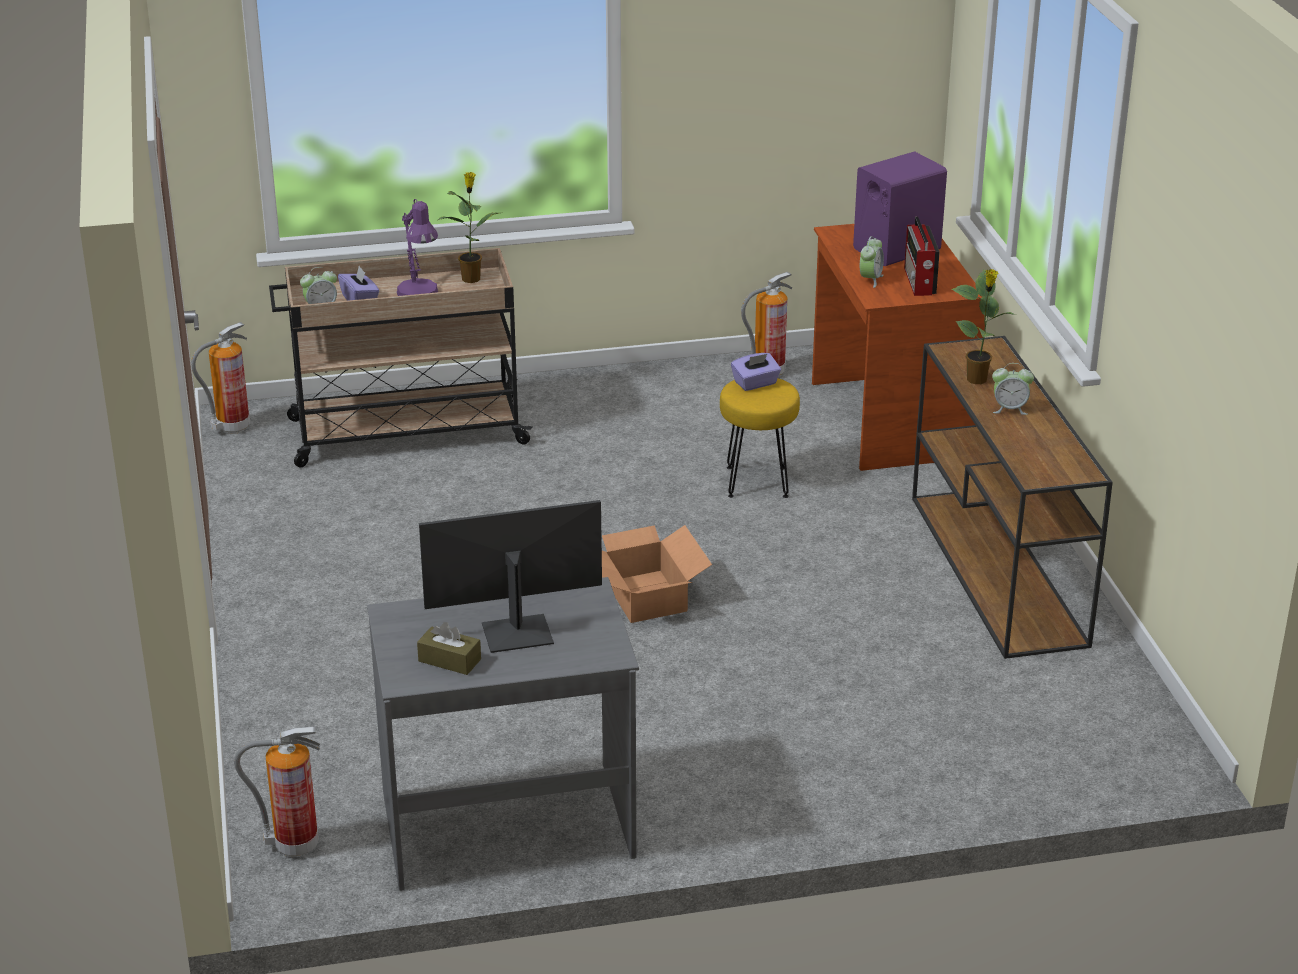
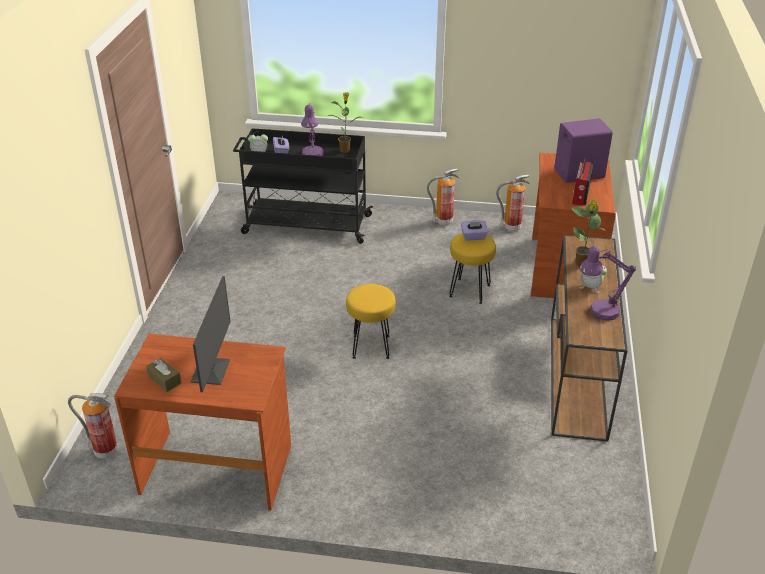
camera: 20 degrees right, 5 degrees up
(232, 427) = (225, 206): fire extinguisher -> fire extinguisher (443, 222)
(404, 432) = (305, 224): beige cart -> black cart
(507, 823) = (217, 468): grey desk -> brown desk
(516, 632) = (212, 370): monitor -> monitor turned 90 degrees clockwise
(645, 597) = (370, 347): cardboard box -> yellow stool
(870, 279) = (552, 189): alarm clock -> none
(1041, 440) = (598, 312): none -> purple table lamp

